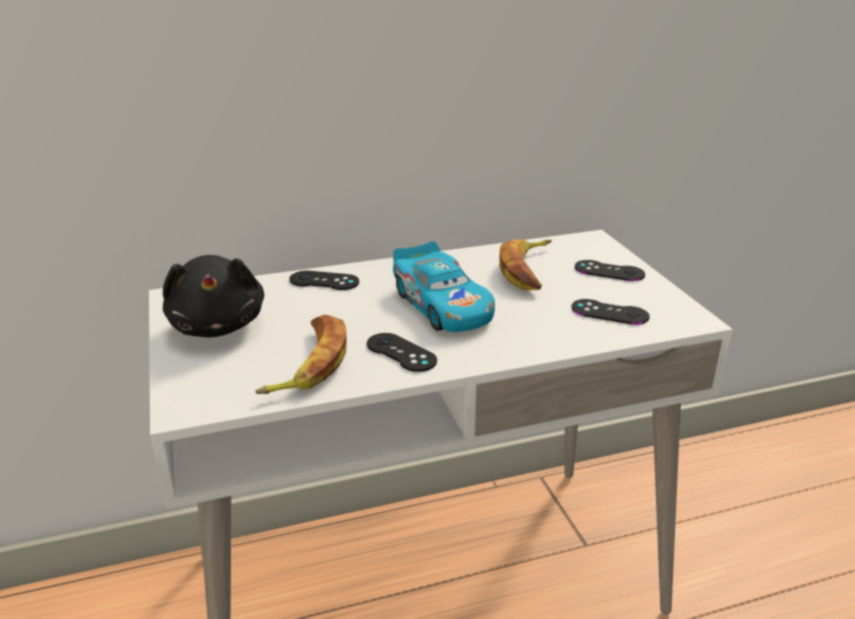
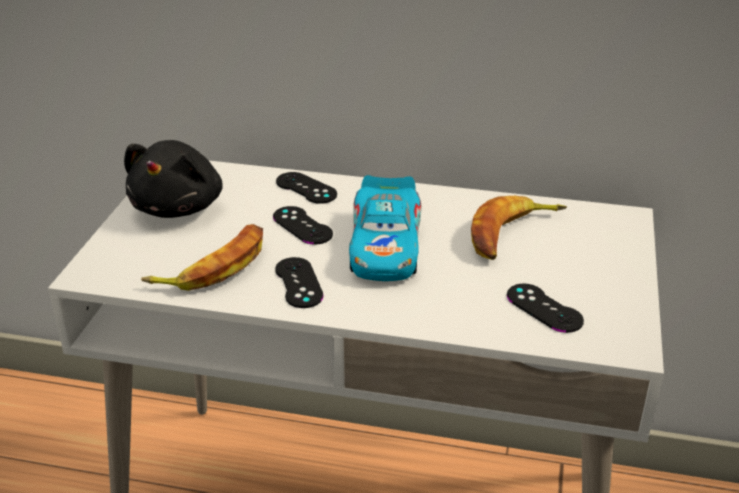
camera: 30 degrees right, 5 degrees up
(609, 271) = (599, 261): black game controller -> black game controller (302, 225)

